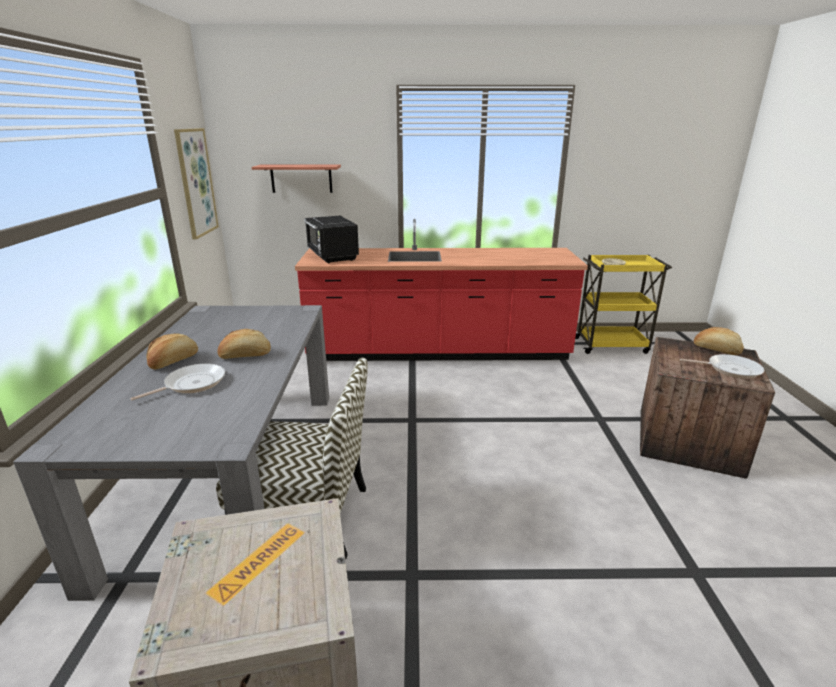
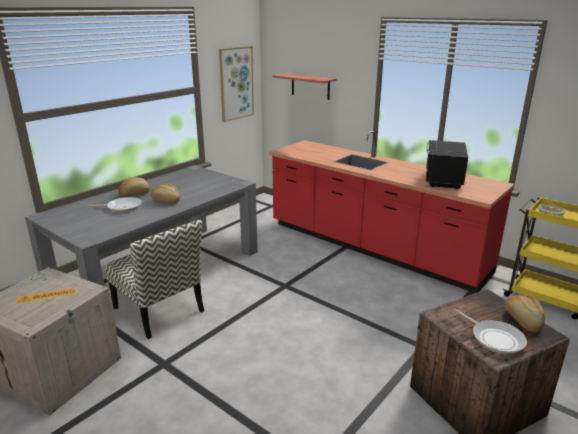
camera: 40 degrees right, 0 degrees up
(332, 256) = (305, 149): black microwave -> black microwave (442, 180)

